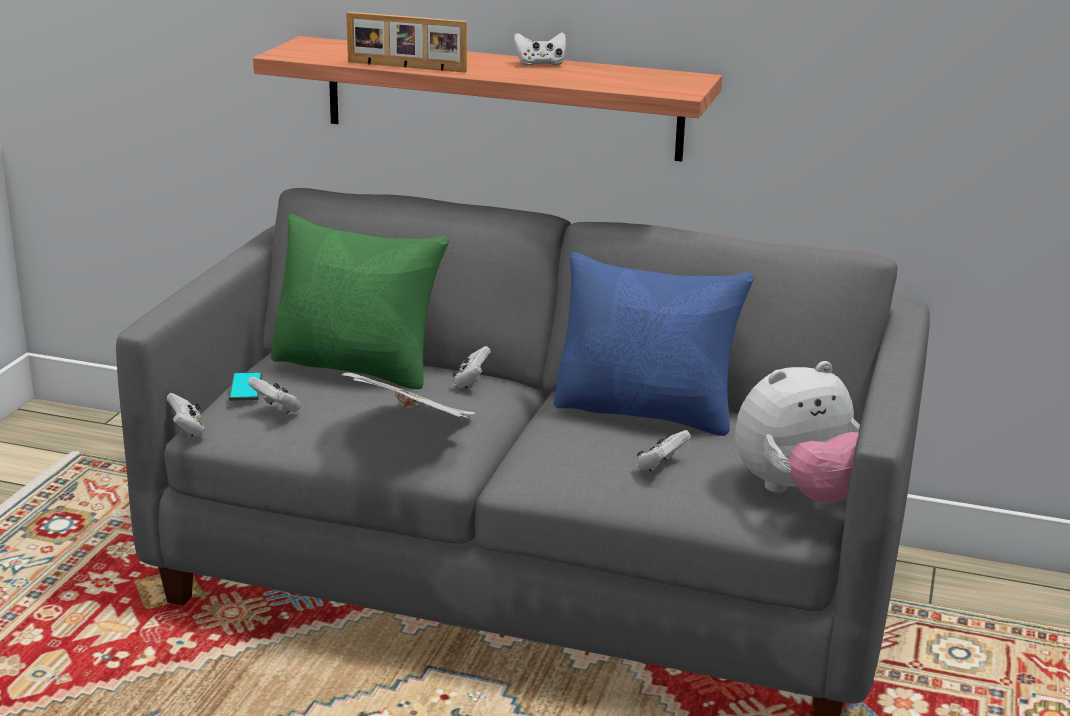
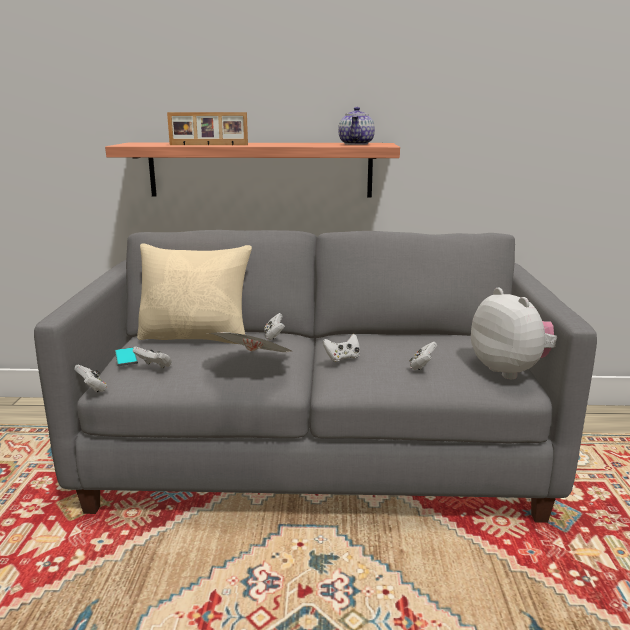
camera: 15 degrees left, 5 degrees down
(357, 367) = (196, 337): green pillow -> beige pillow
(540, 64) = (287, 143): white game controller -> white game controller (342, 358)
(646, 80) = (356, 144): none -> teapot
(646, 412) = (387, 339): blue pillow -> none
(799, 493) = (511, 370): plush toy -> plush toy turned 75 degrees counterclockwise

